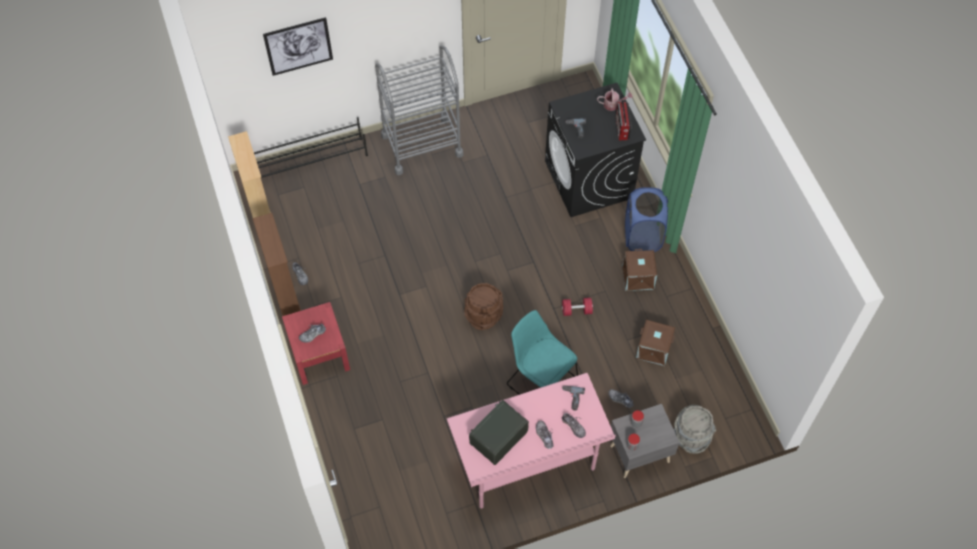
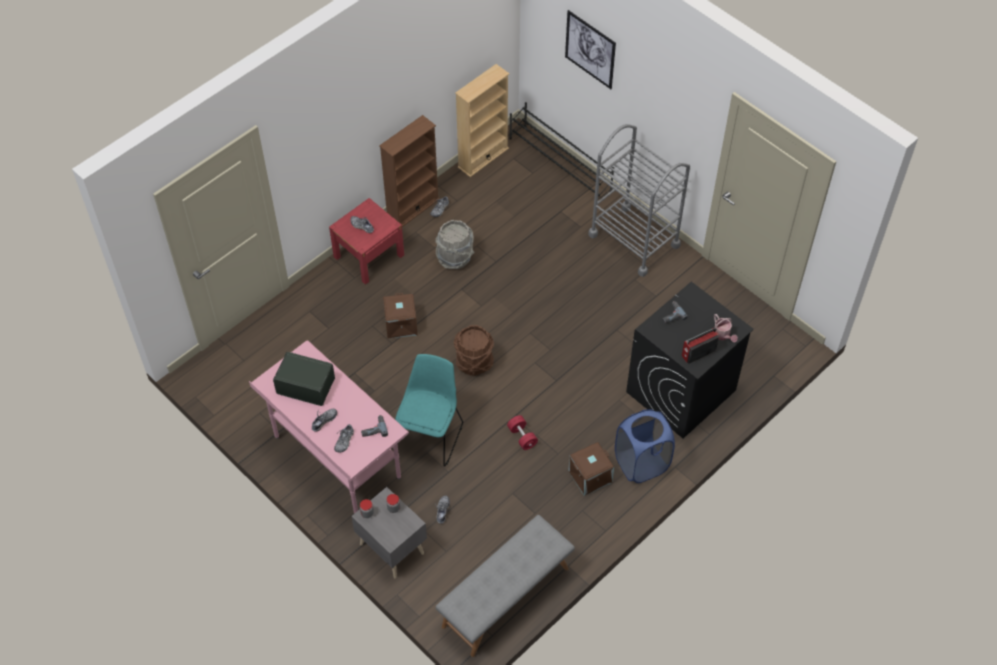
camera: 65 degrees right, 5 degrees down
(653, 350) = (513, 520): brown storage box -> brown storage box (400, 324)
(690, 437) = (431, 588): grey bucket -> grey bucket (455, 257)
(722, 384) = (506, 597): none -> grey bench

